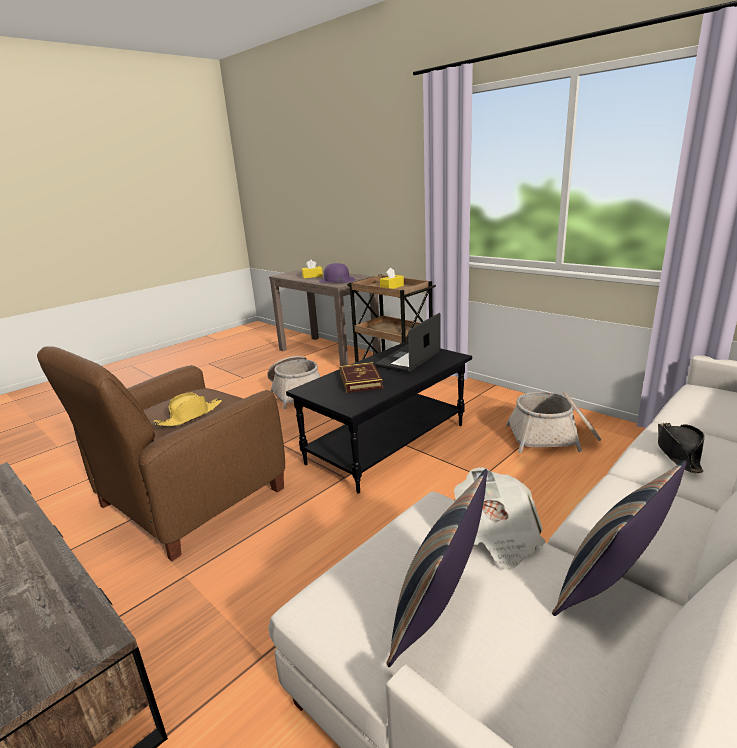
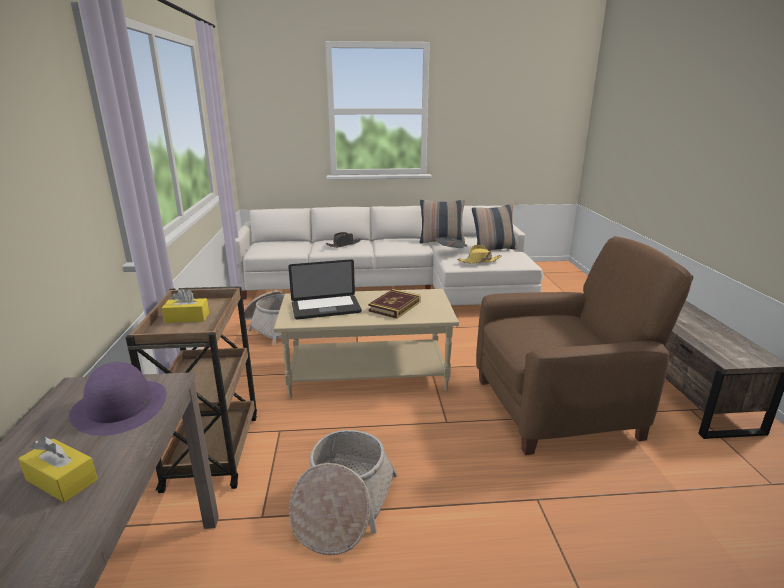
camera: 140 degrees left, 0 degrees up
(190, 416) = (553, 323): yellow hat -> yellow hat (479, 261)
(388, 444) = (368, 374): black coffee table -> beige coffee table

